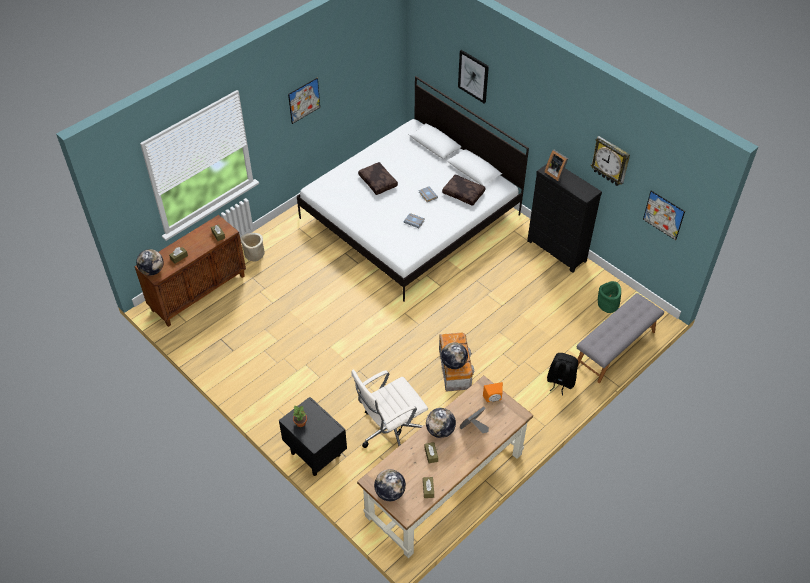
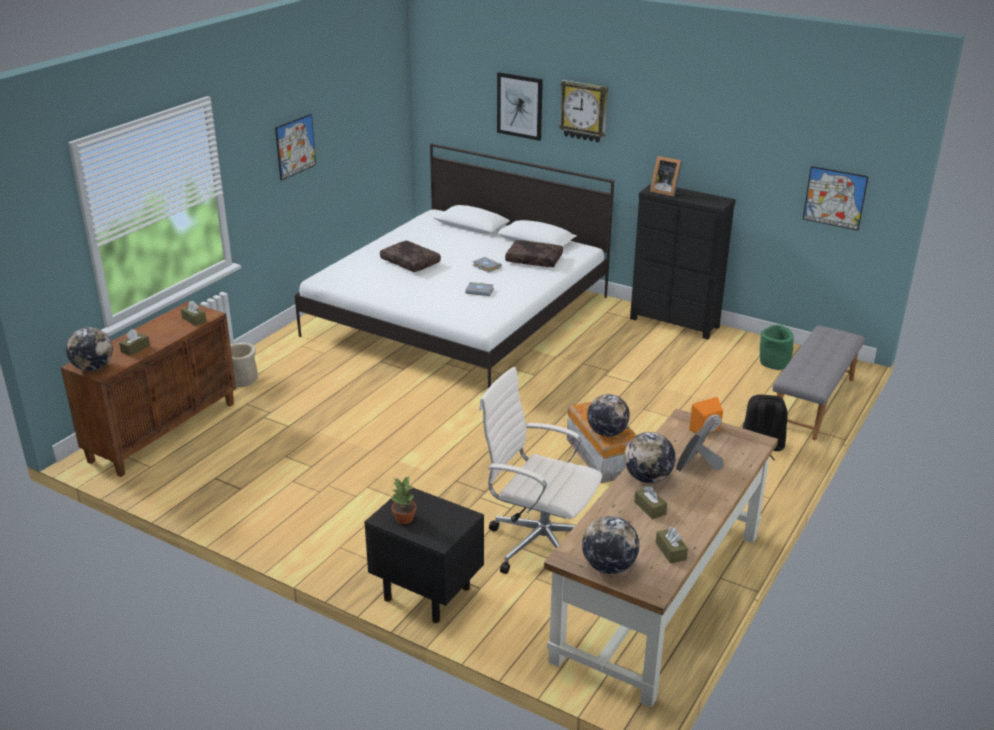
camera: 15 degrees left, 20 degrees down
(390, 431) = (539, 543): white office chair -> white office chair turned 75 degrees clockwise
(611, 161) = (743, 147): wall clock -> wall clock (584, 111)

